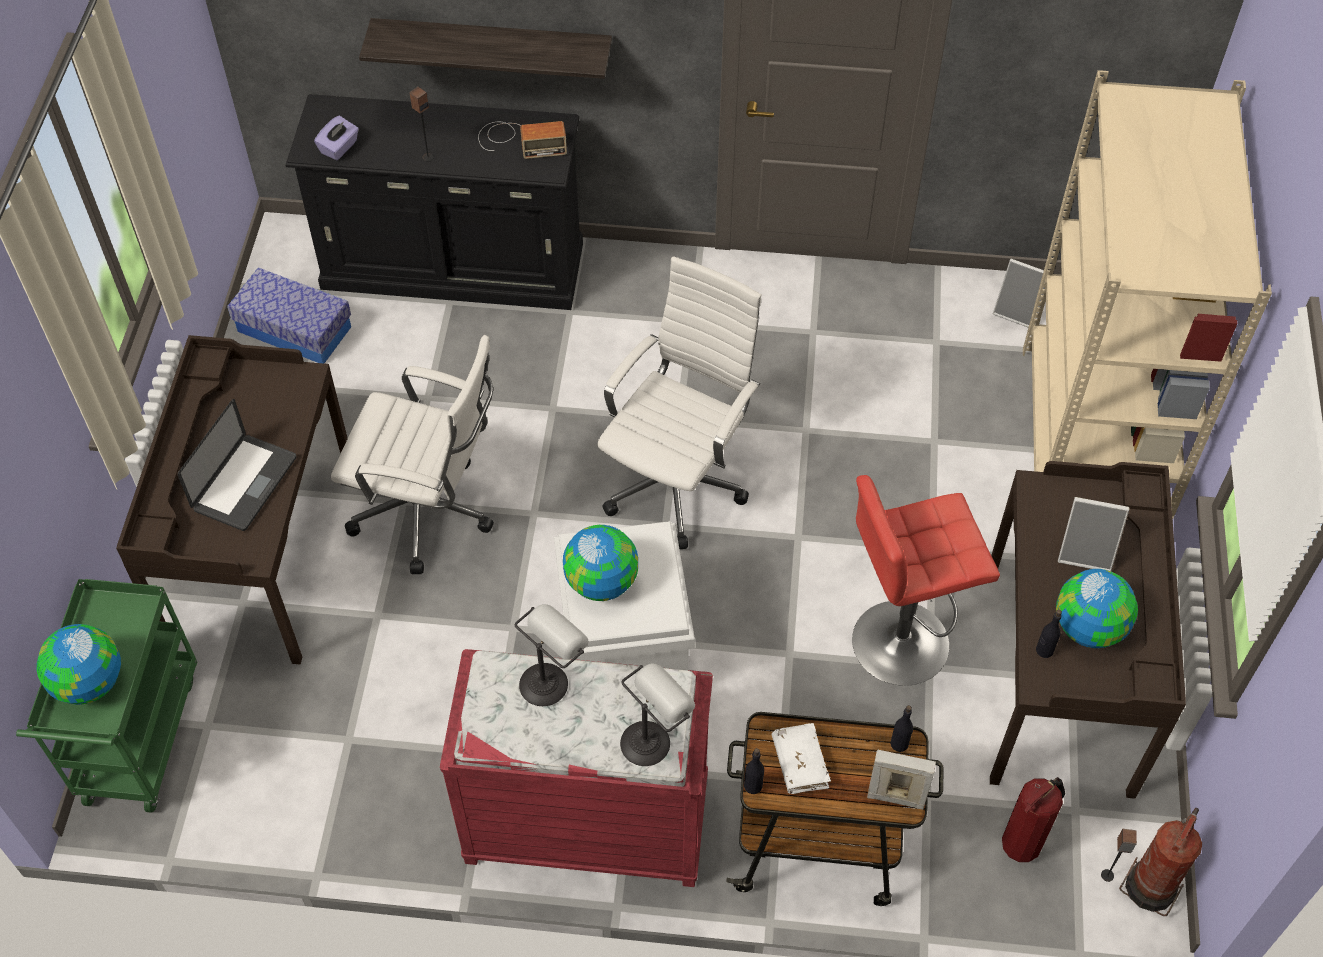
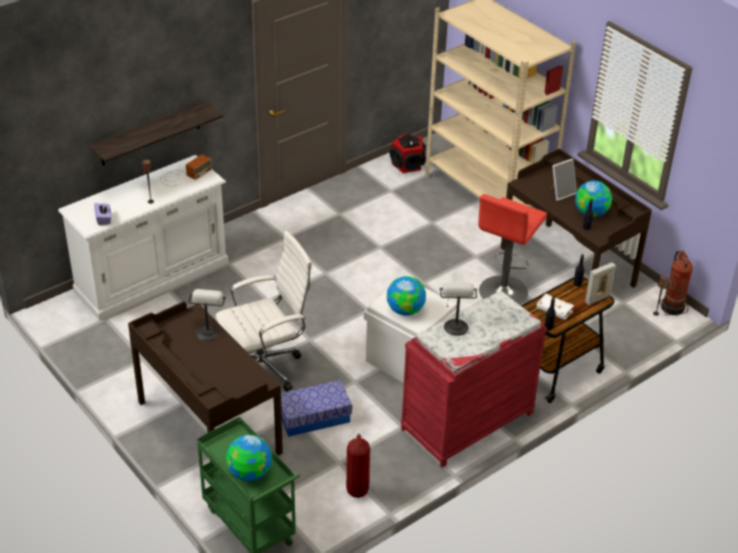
camera: 45 degrees left, 15 degrees down
(245, 484) = (222, 362): laptop -> none
(294, 329) = (107, 342): storage box -> storage box (314, 417)
(454, 266) = (152, 277): black cabinet -> white cabinet
(652, 736) = (514, 316): table lamp -> table lamp (208, 329)
(678, 482) = (353, 293): white office chair -> none
(1018, 311) = (408, 164): picture frame -> speaker
(1022, 843) = (619, 322): fire extinguisher -> fire extinguisher (357, 489)

